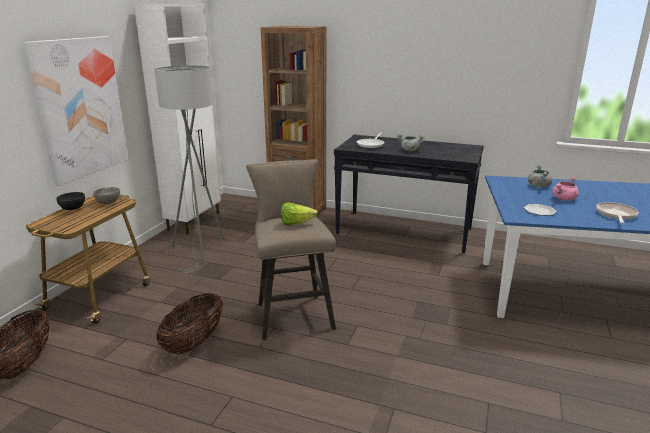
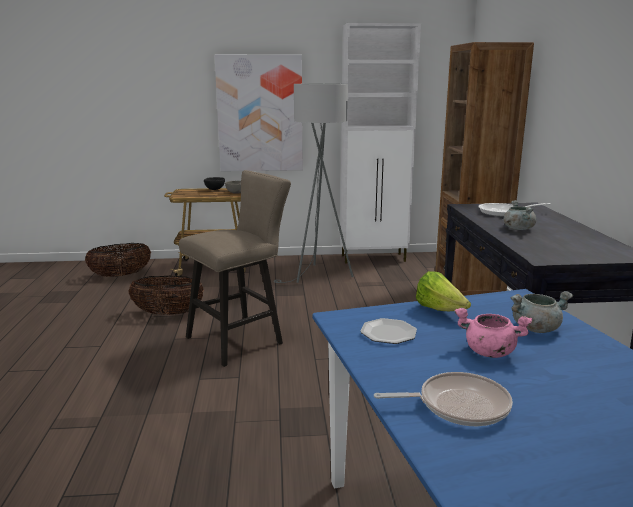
camera: 65 degrees right, 5 degrees down
(296, 223) = (225, 235): lettuce -> lettuce (440, 310)

